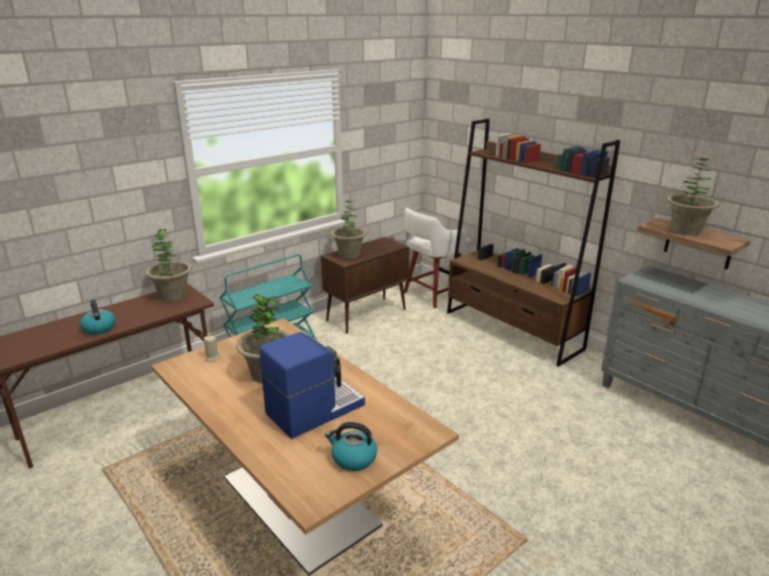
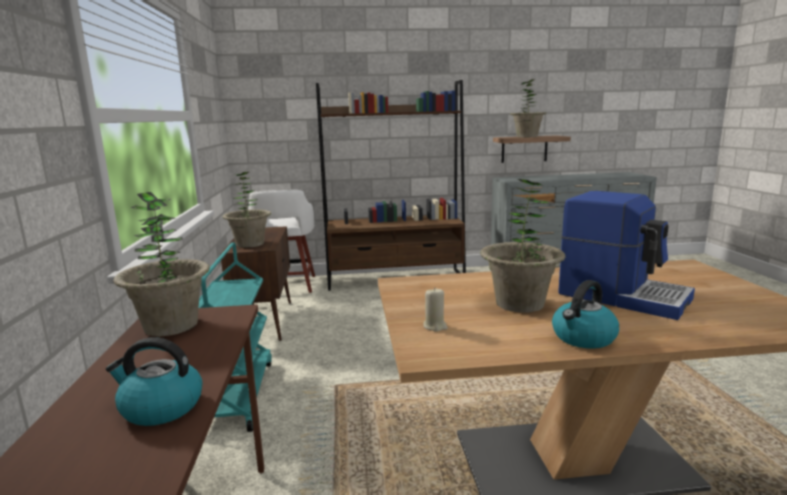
camera: 55 degrees left, 10 degrees down
(314, 409) = (622, 296): coffee machine -> coffee machine turned 135 degrees clockwise
(353, 458) = (734, 296): kettle -> kettle (583, 338)

